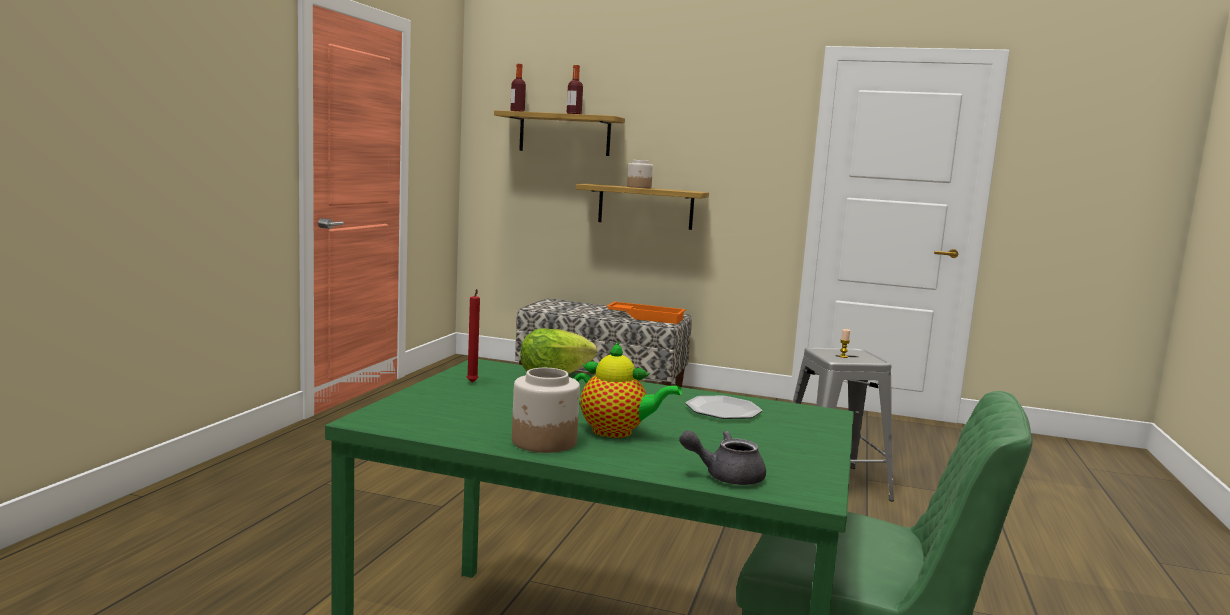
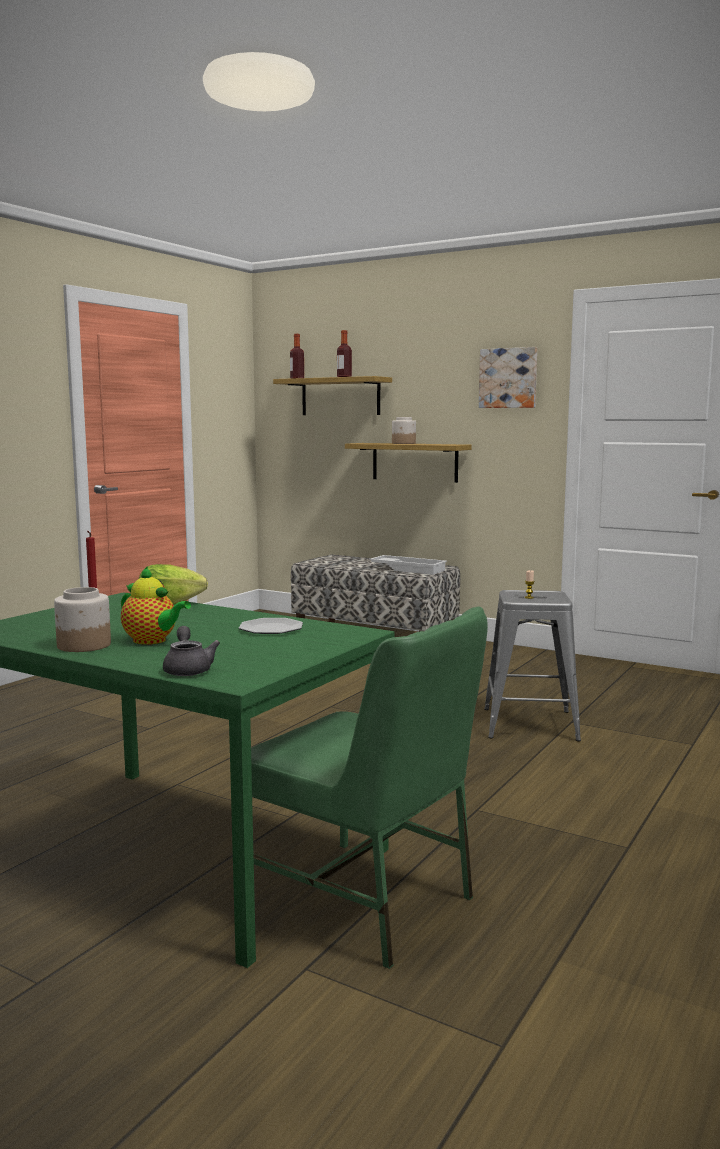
camera: 15 degrees right, 0 degrees up
(646, 317) = (409, 569): orange tray -> white tray
(725, 476) = (188, 669): grey teapot -> grey teapot turned 60 degrees clockwise
(752, 128) = (508, 378): none -> picture

